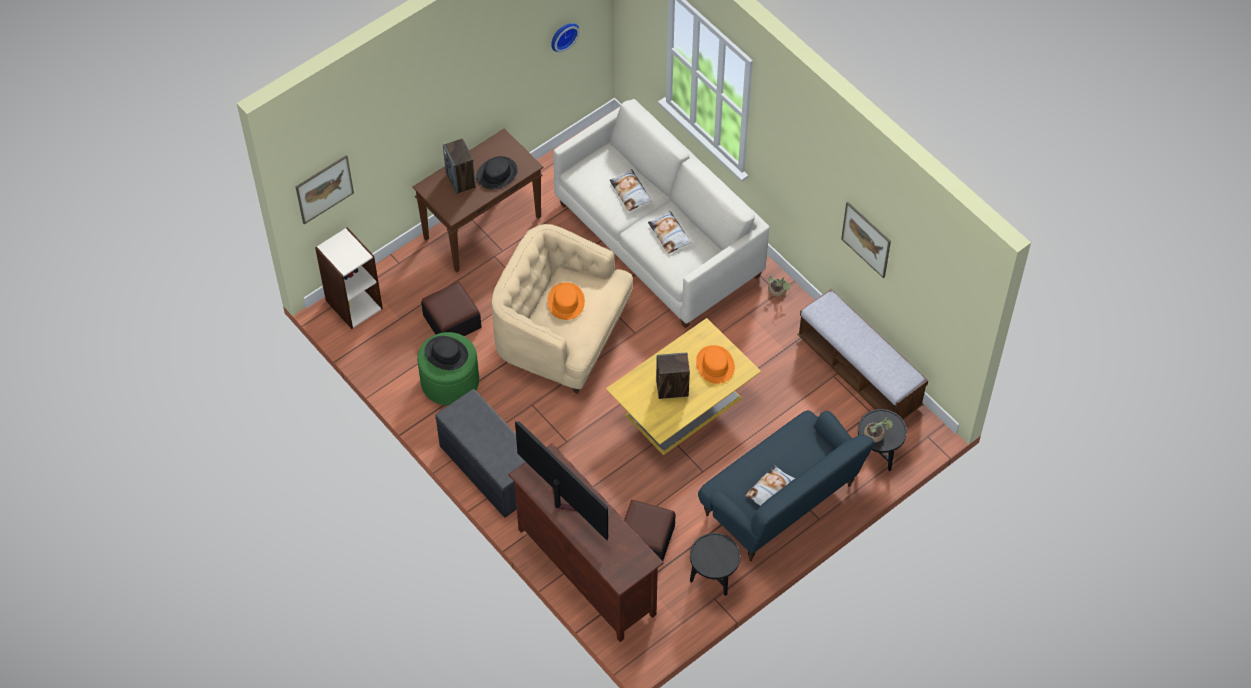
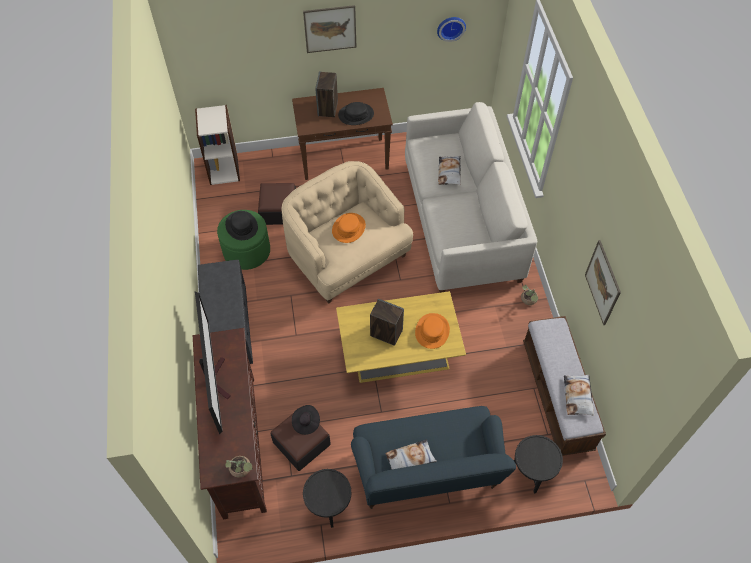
camera: 30 degrees right, 0 degrees up
(324, 189) = (204, 60): picture -> picture (330, 29)
(647, 511) = (306, 422): none -> black hat
(670, 234) = (459, 215): pillow -> pillow (578, 396)
(876, 435) = (530, 460): potted plant -> potted plant (241, 470)

